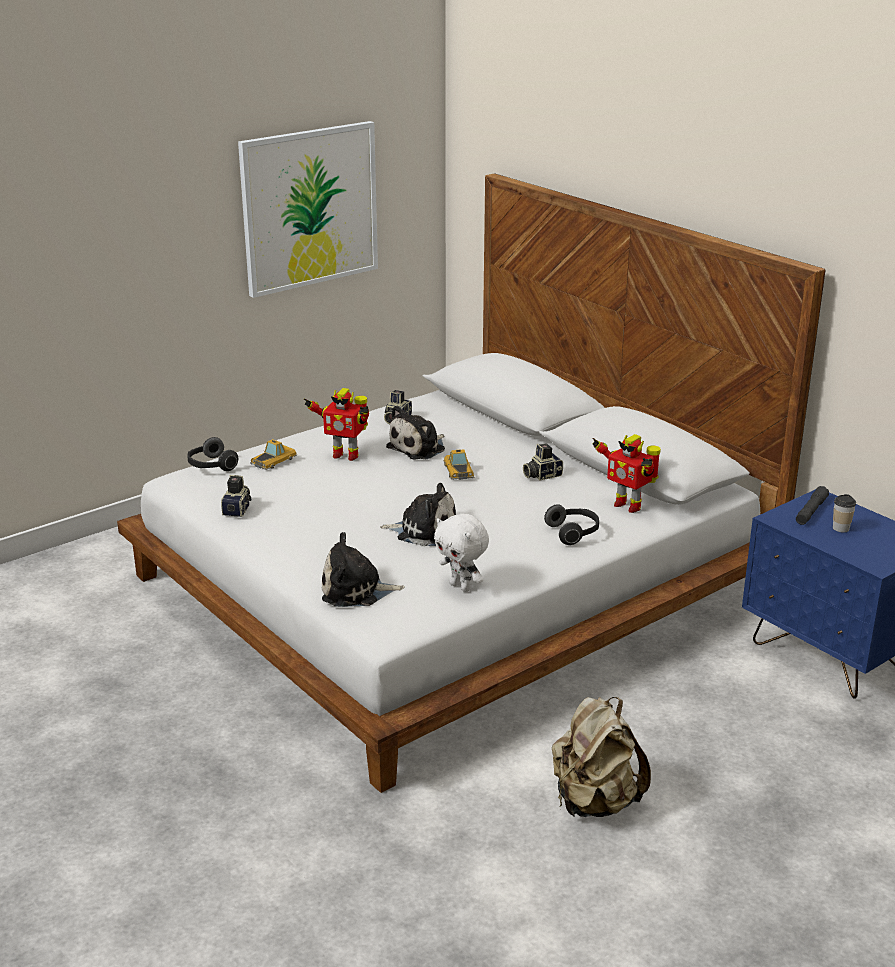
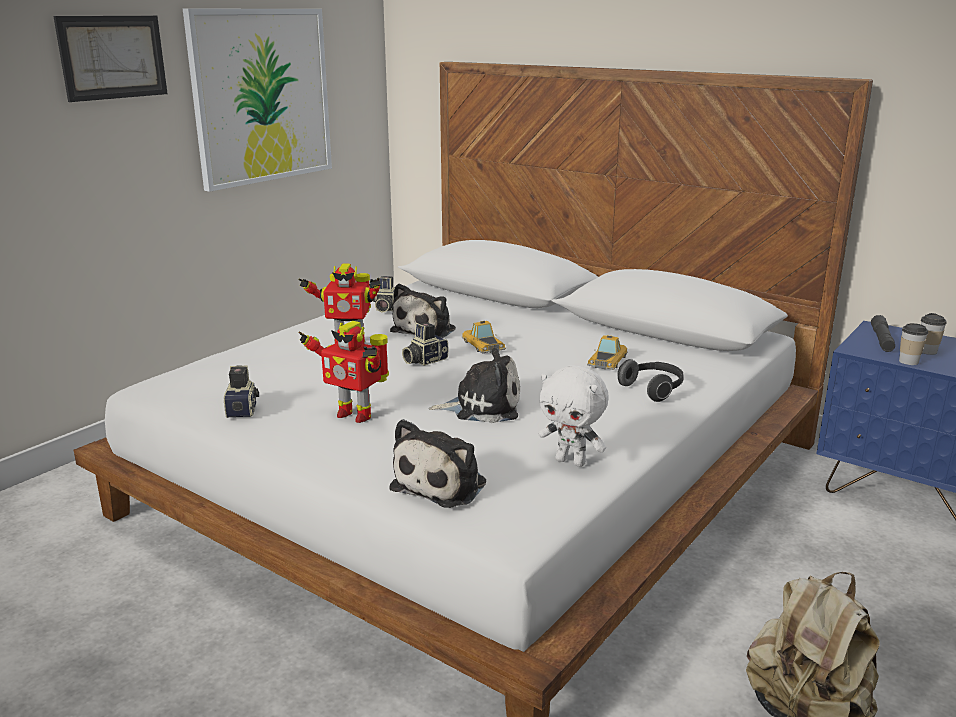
camera: 15 degrees left, 5 degrees down
(174, 191) = (112, 57): none -> picture
(211, 466) = (192, 368): headphones -> none
(274, 460) = (269, 355): toy car -> toy car (608, 360)
(356, 591) = (443, 484): plush toy -> plush toy turned 45 degrees counterclockwise
(541, 475) = (573, 341): camera -> camera (424, 360)
(628, 505) = (685, 357): toy robot -> toy robot (354, 414)
(810, 536) = (908, 361): none -> cup

